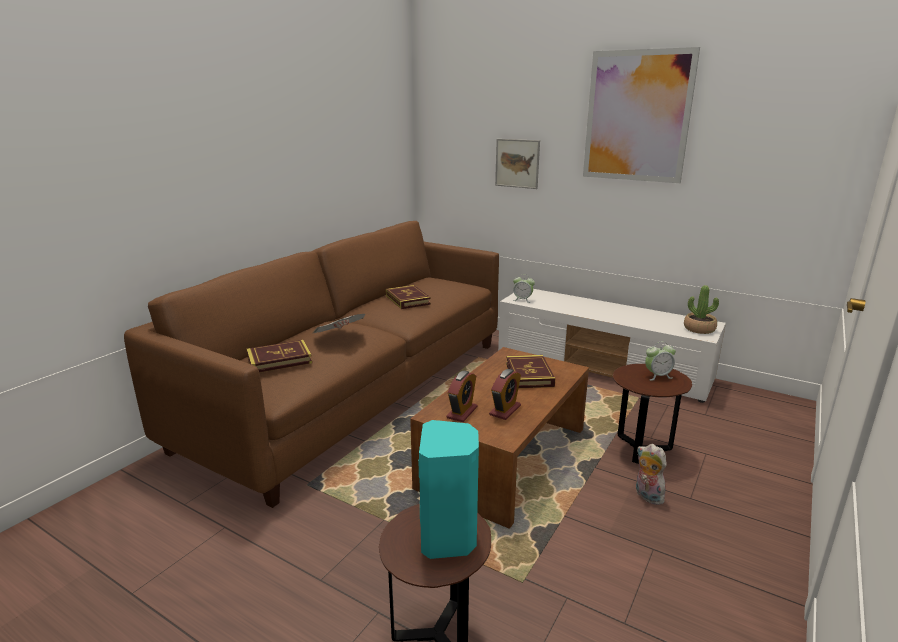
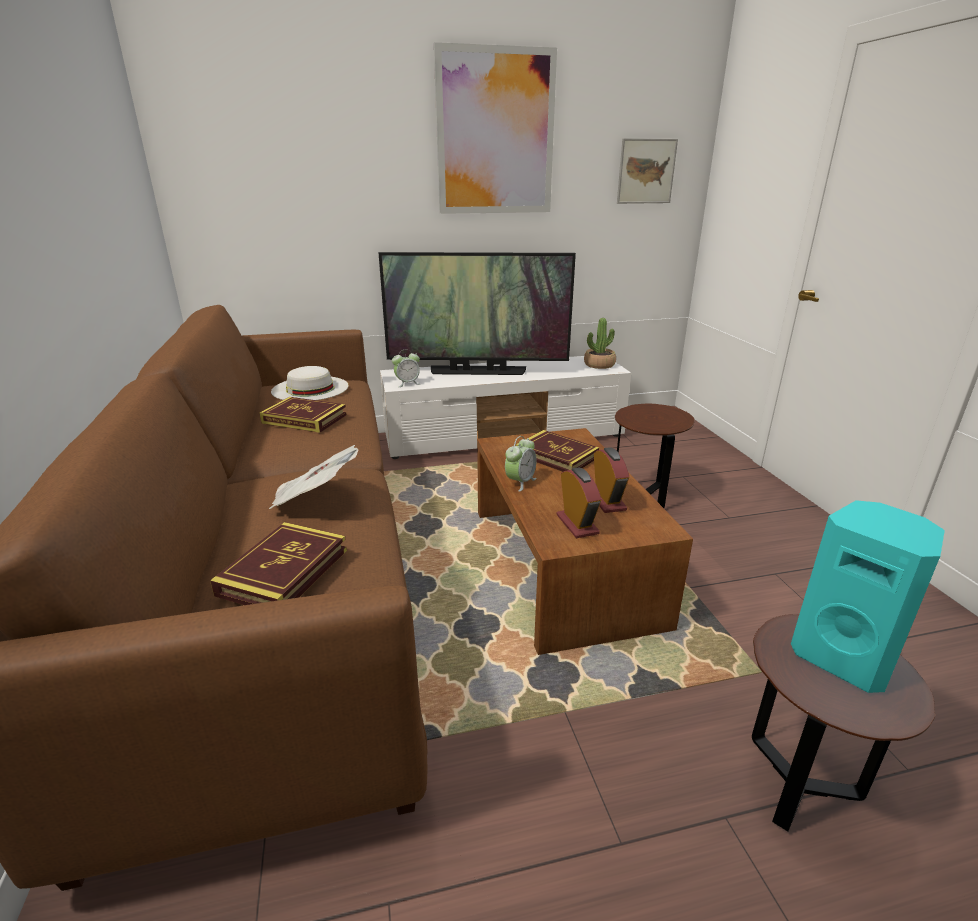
camera: 45 degrees left, 5 degrees up
(441, 284) = (310, 388): none -> white hat
(517, 163) = (344, 203): picture -> picture (646, 171)
(586, 305) = (477, 371): none -> television
(646, 496) = (706, 533): plush toy -> none
(657, 376) = (654, 413): alarm clock -> alarm clock (520, 482)

